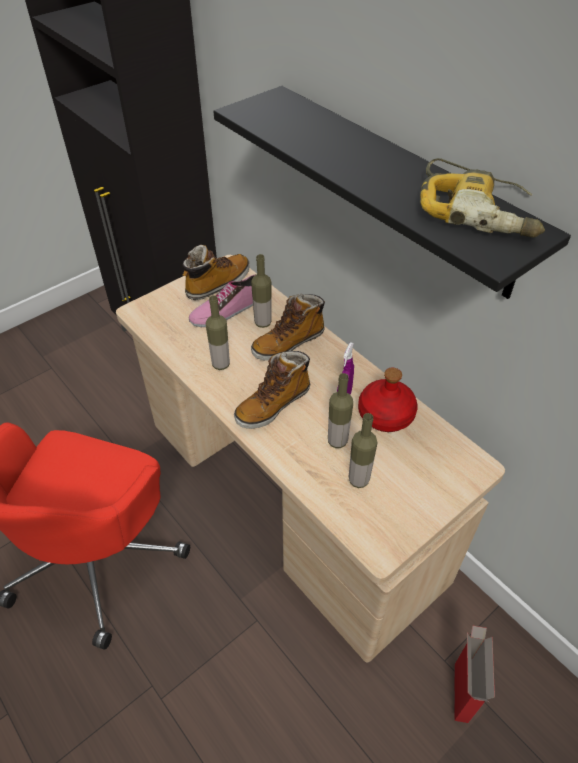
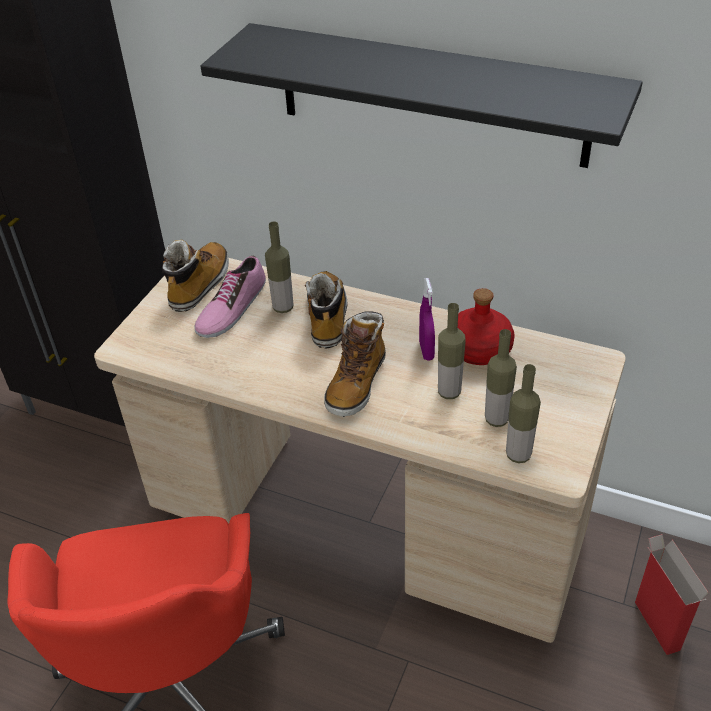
camera: 25 degrees left, 5 degrees down
(221, 364) = (267, 366): bottle -> bottle (518, 455)
(288, 343) = (327, 318): boot -> boot turned 150 degrees clockwise
(477, 212) = (550, 84): power drill -> none

